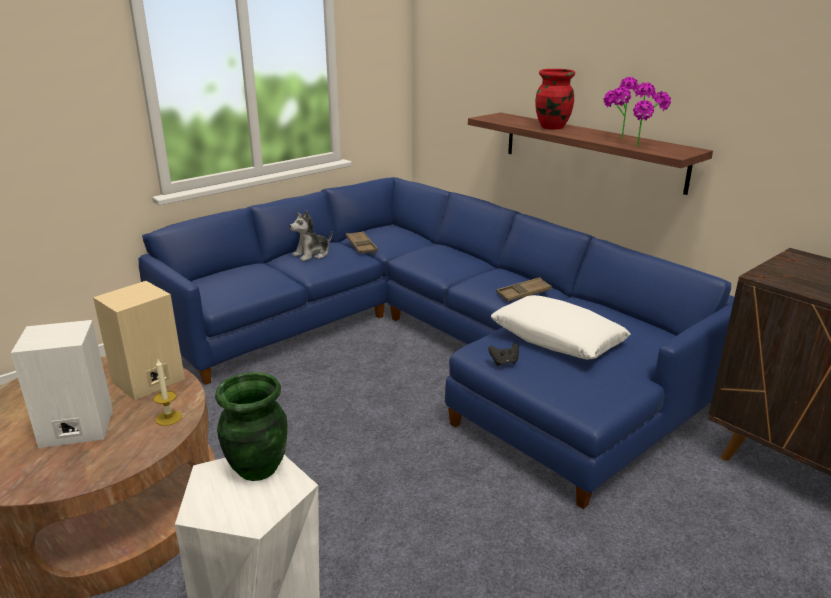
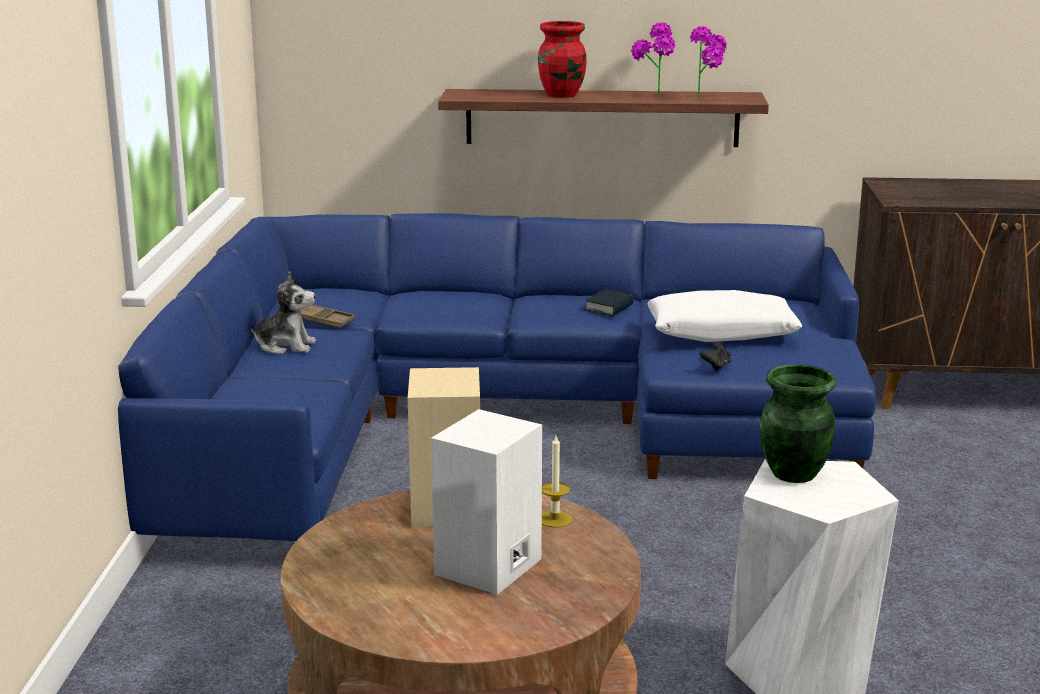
camera: 45 degrees left, 5 degrees down
(312, 254) = (285, 346): plush toy -> plush toy turned 90 degrees counterclockwise
(523, 293) = (609, 308): brown tray -> book

